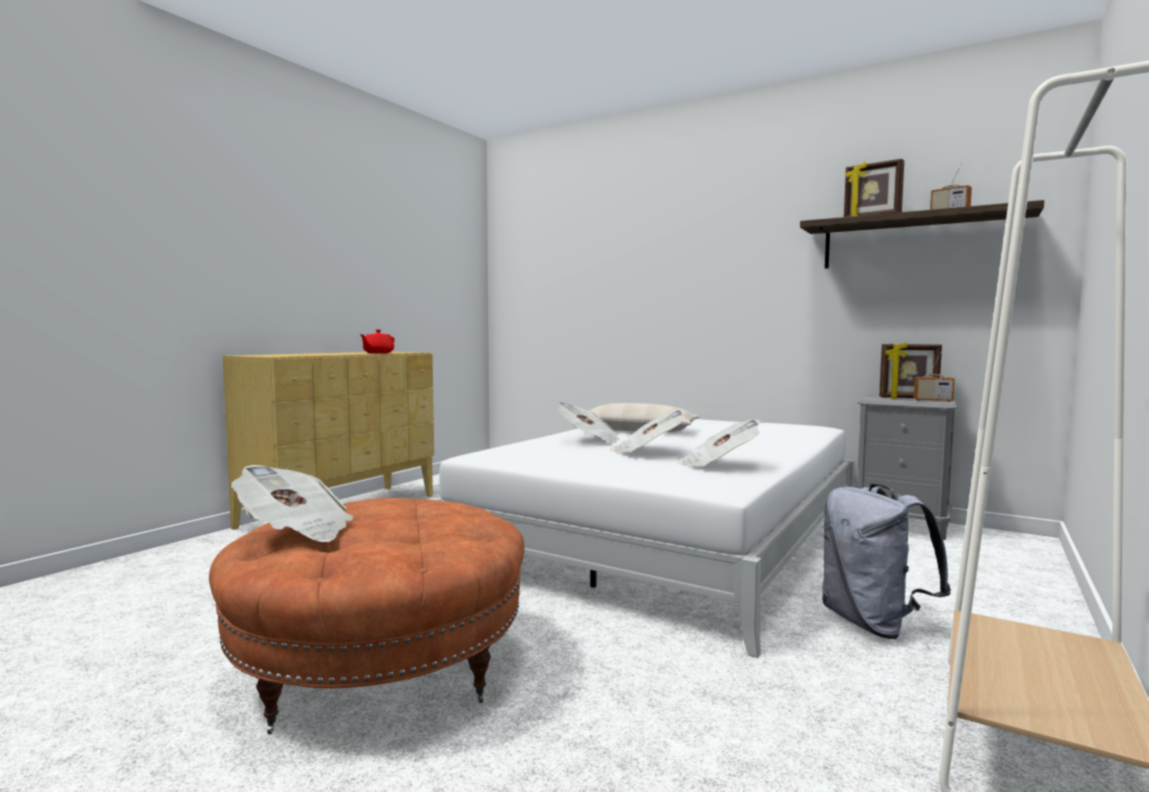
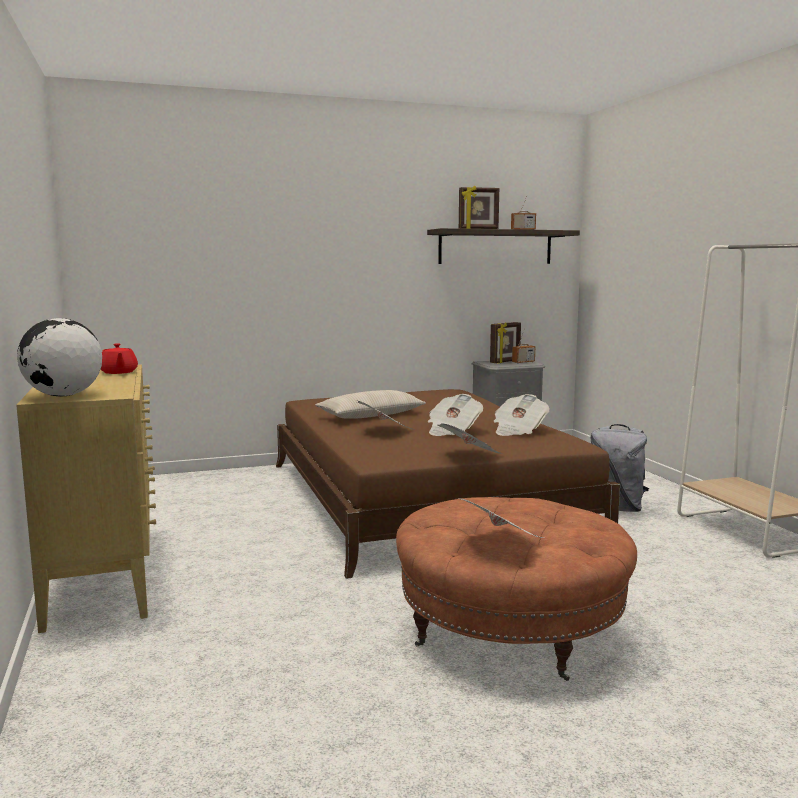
camera: 50 degrees left, 5 degrees up
(263, 355) = (63, 396): none -> globe
(564, 470) = (470, 456): none -> newspaper
(669, 536) = (422, 498): white bed -> brown bed

